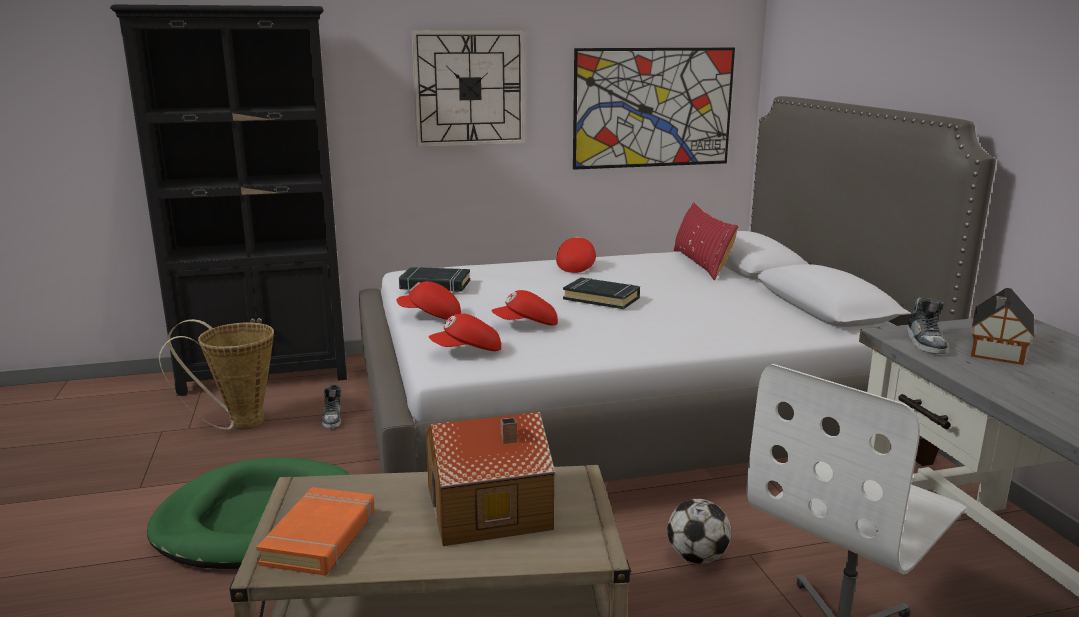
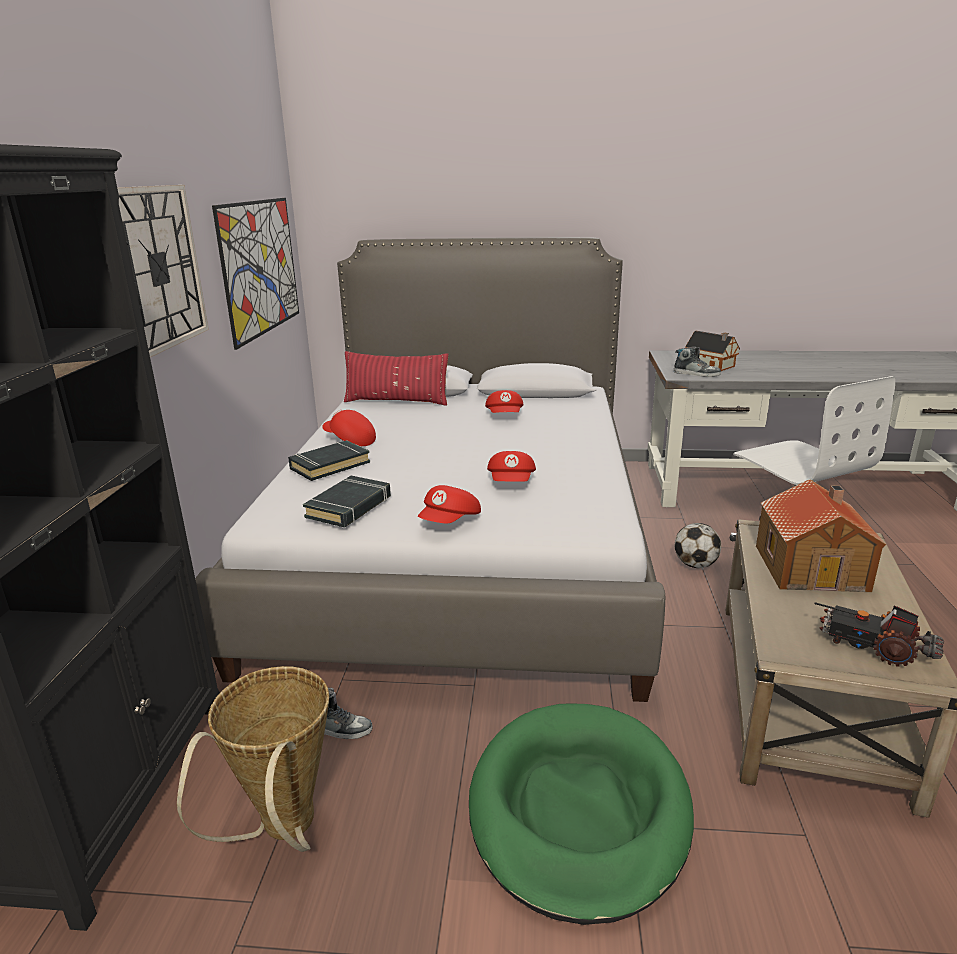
camera: 70 degrees left, 5 degrees up
(320, 538) = (874, 647): orange book -> toy truck
(467, 351) = (571, 515): red cap -> red cap (505, 416)
(601, 298) = (463, 445): black book -> black book (329, 465)

